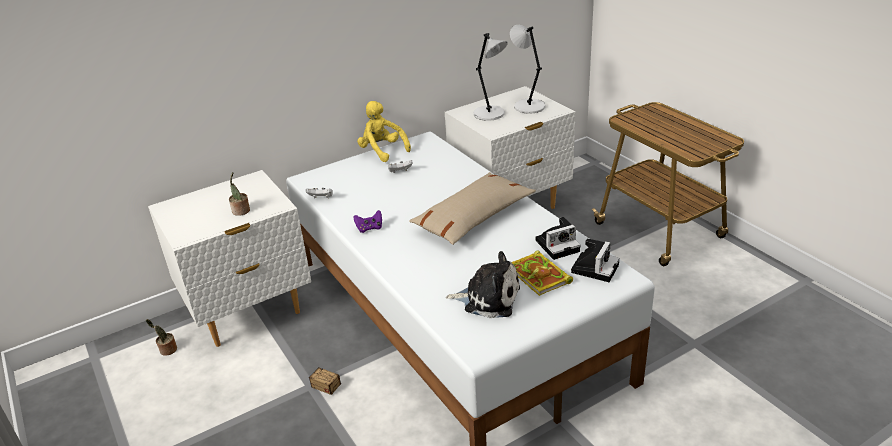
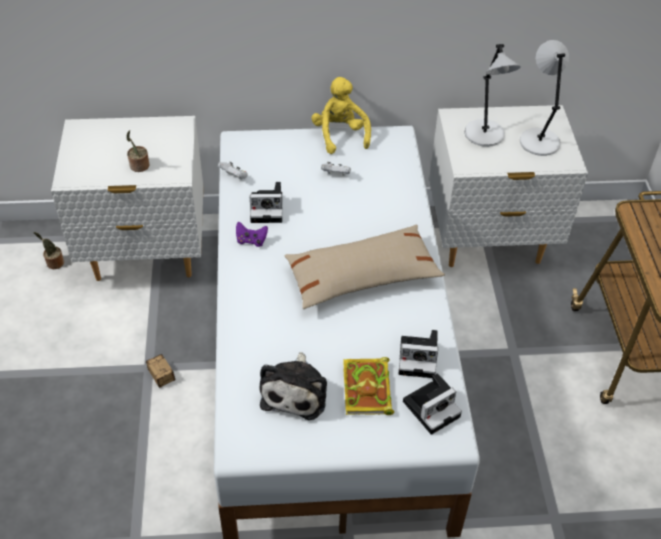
camera: 25 degrees right, 15 degrees up
(365, 206) = (268, 208): none -> camera
(488, 298) = (296, 391): plush toy -> plush toy turned 60 degrees clockwise

